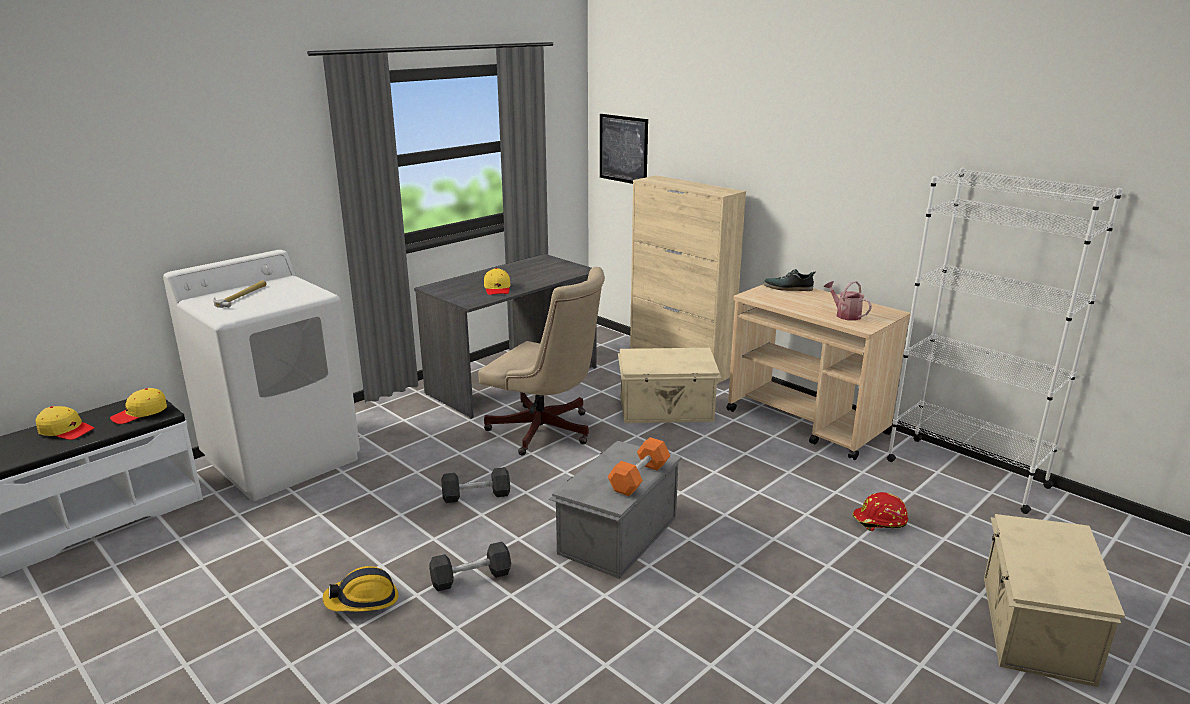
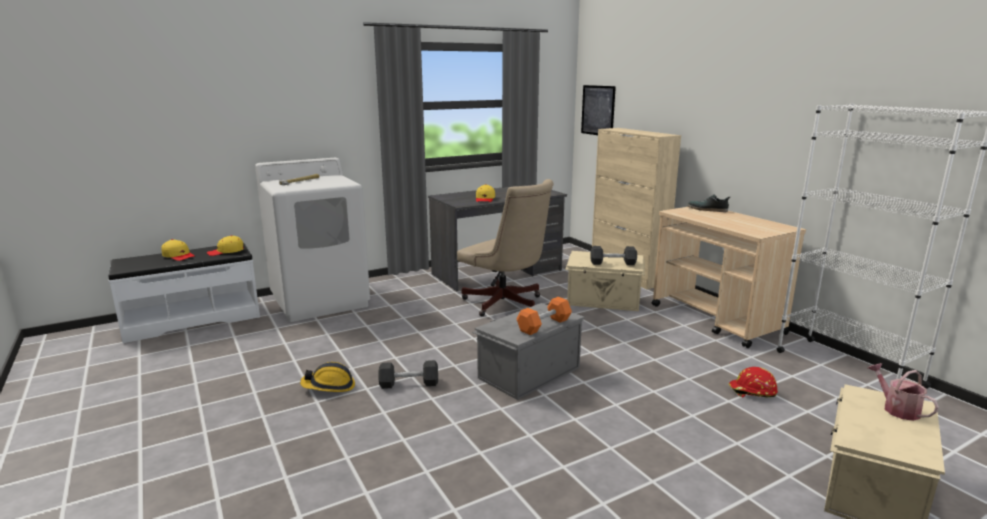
camera: 15 degrees right, 5 degrees down
(476, 495) = (437, 336): black dumbbell -> black dumbbell (613, 263)
(845, 315) = (746, 226): watering can -> watering can (897, 409)

